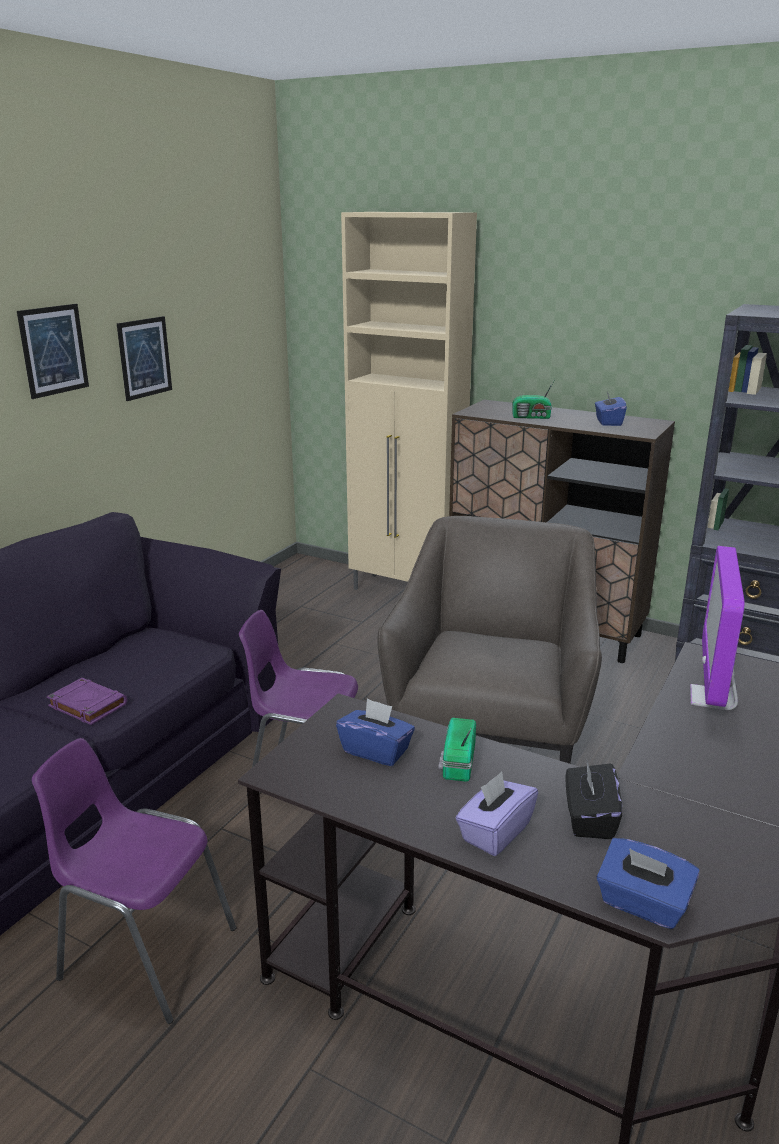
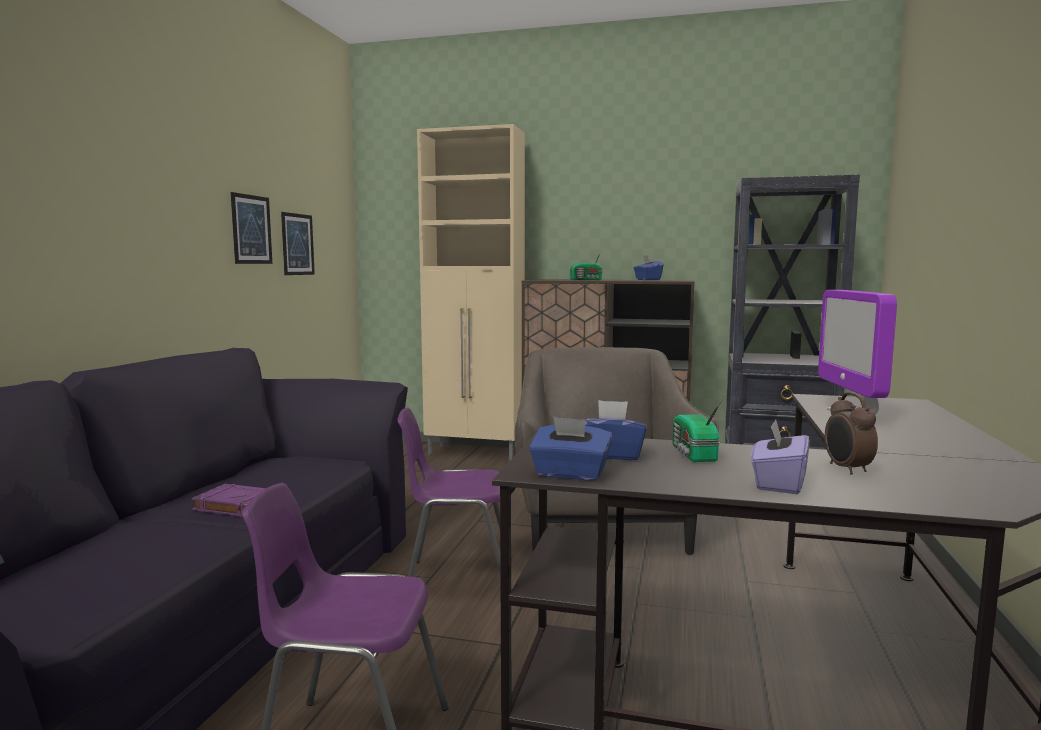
camera: 15 degrees left, 15 degrees down
(53, 350) = (177, 199): picture -> picture (297, 244)
(589, 818) = (846, 469): black tissue box -> alarm clock
(642, 904) = (961, 505): blue tissue box -> blue tissue box (570, 474)

